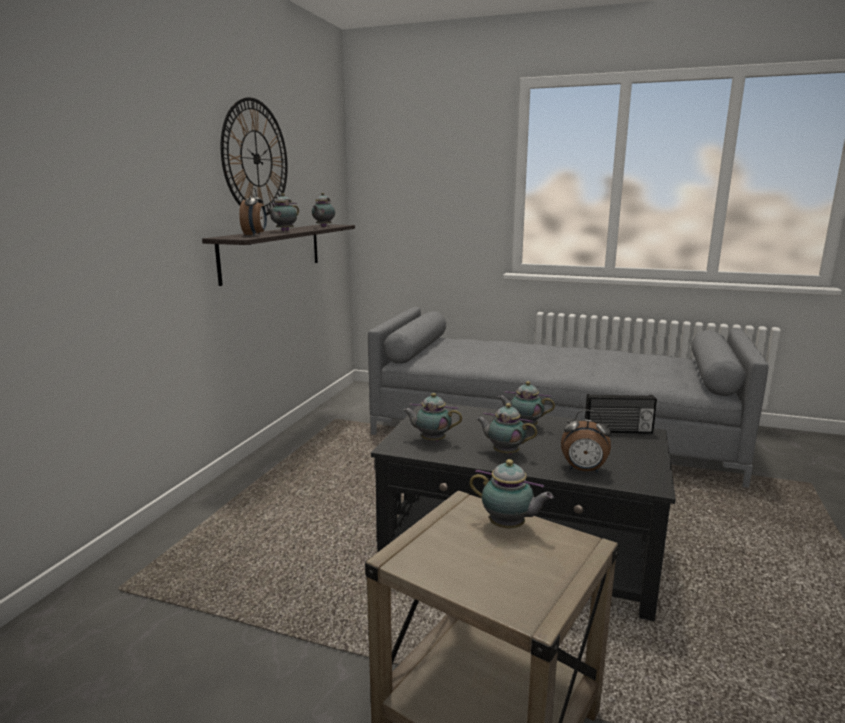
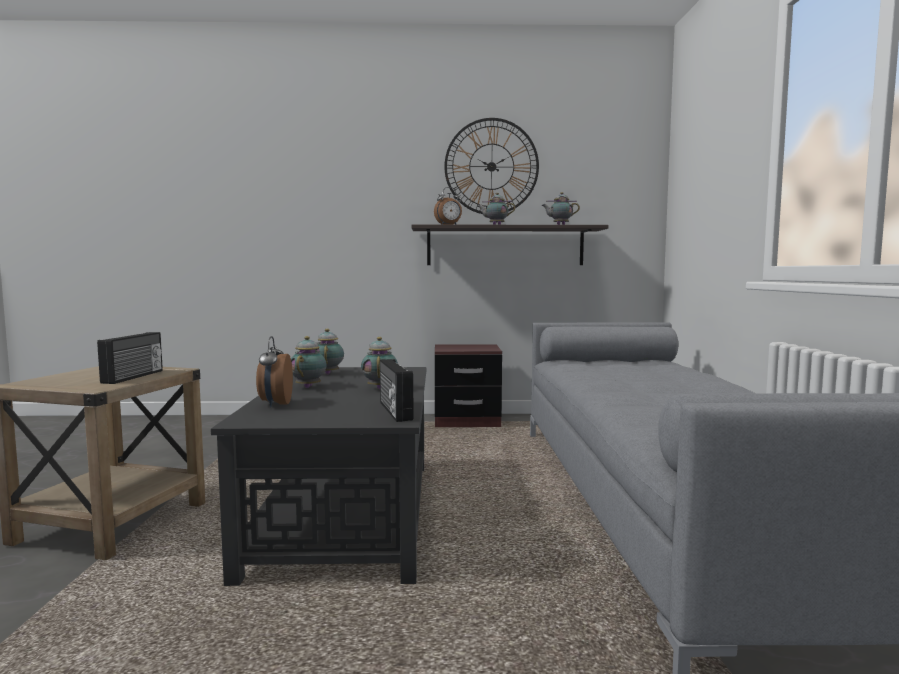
camera: 70 degrees right, 10 degrees down
(292, 451) = (466, 421): none -> brown nightstand
(509, 527) = (134, 377): teapot -> radio

